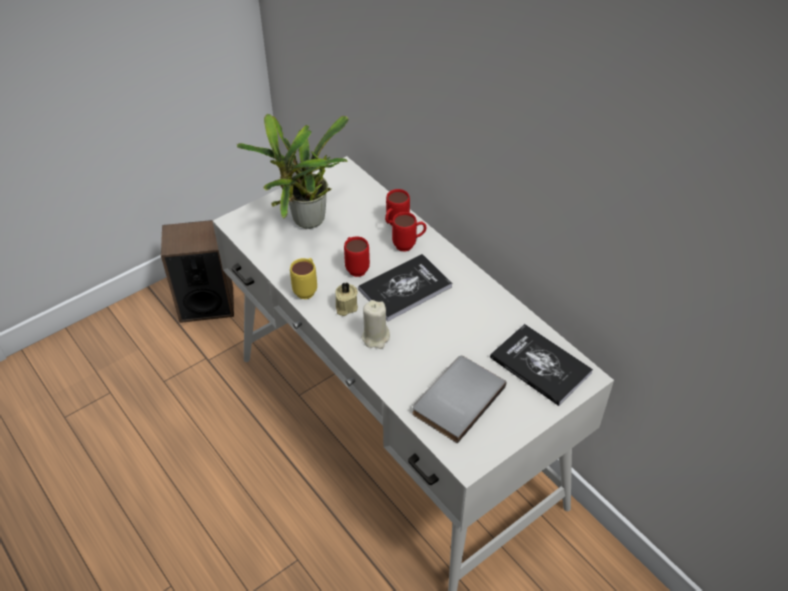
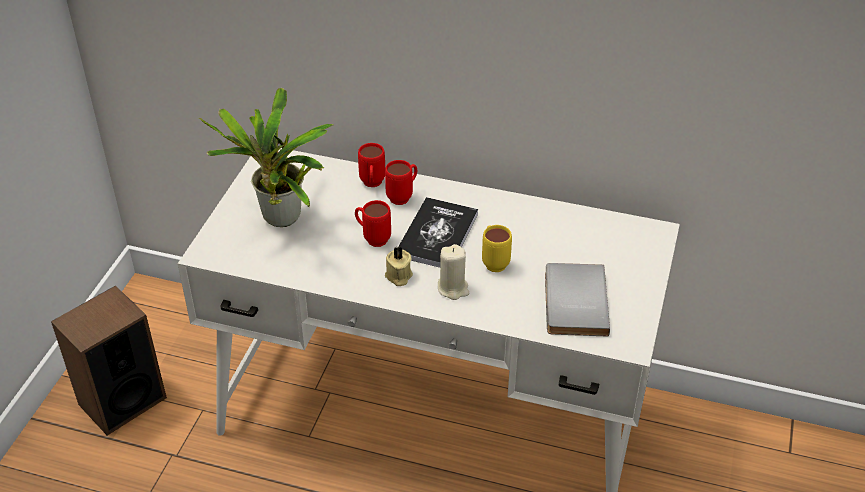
camera: 35 degrees left, 5 degrees down
(307, 289) = (345, 279): yellow mug -> yellow mug (493, 261)
(540, 365) = (613, 241): book -> none

